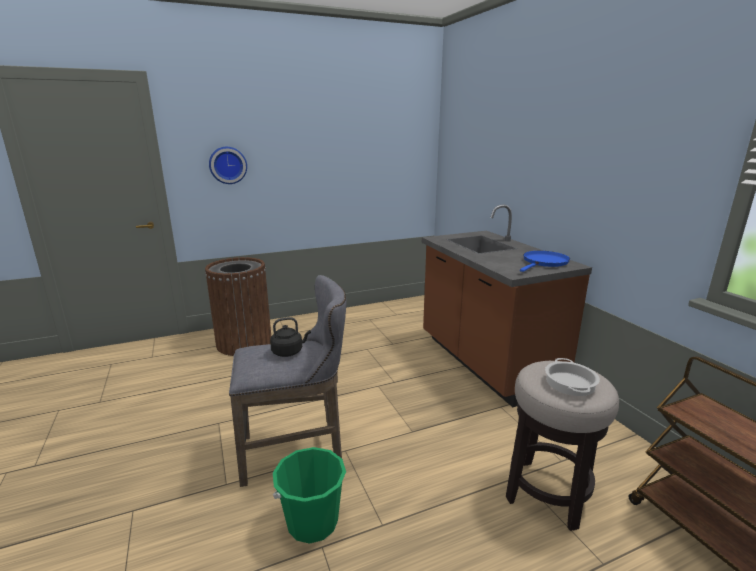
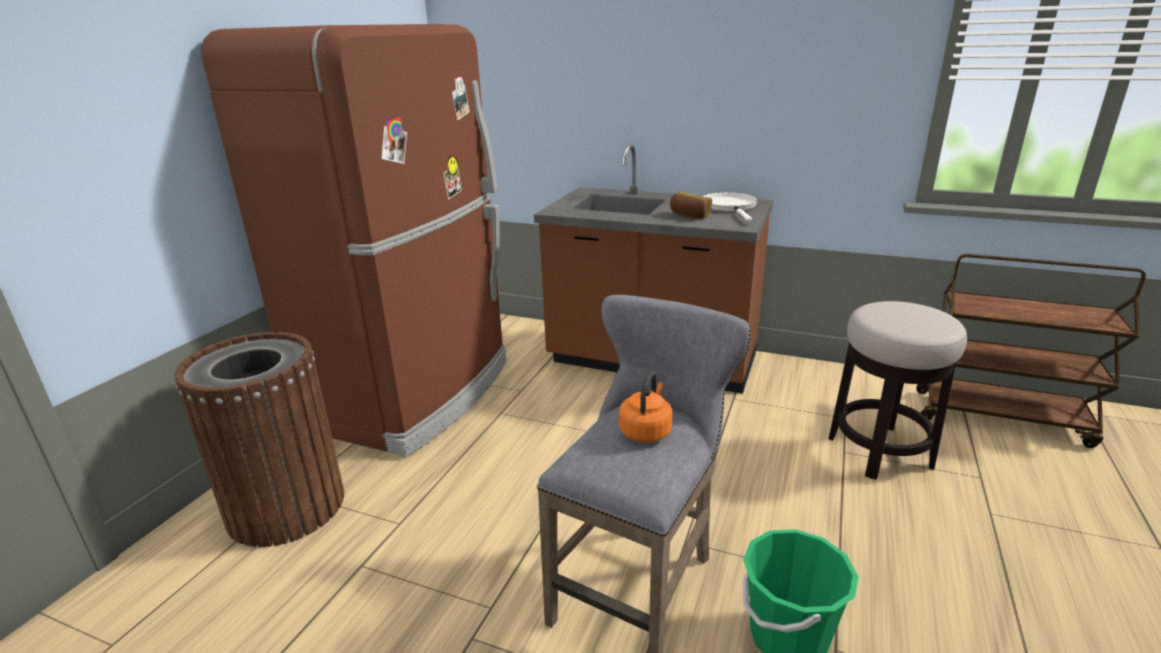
camera: 45 degrees left, 5 degrees up
(228, 165) = (120, 145): wall clock -> none
(289, 352) = (646, 431): black kettle -> orange kettle
(348, 323) = (414, 393): none -> brown fridge
(501, 260) = (690, 215): none -> bread
(544, 262) = (730, 206): blue frying pan -> white frying pan
(570, 383) = (919, 318): cooking pot -> none

